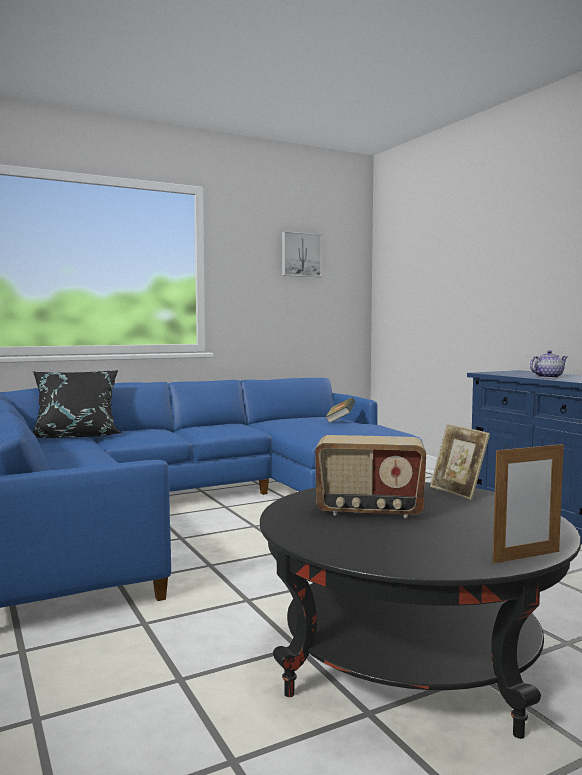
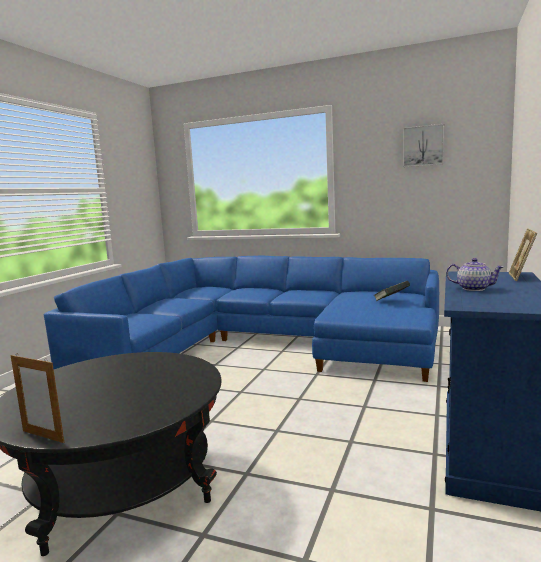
camera: 50 degrees right, 5 degrees up
(77, 436) = (220, 288): black pillow -> none
(369, 511) = (114, 376): radio -> none
(458, 492) = (196, 382): picture frame -> picture frame (520, 277)

